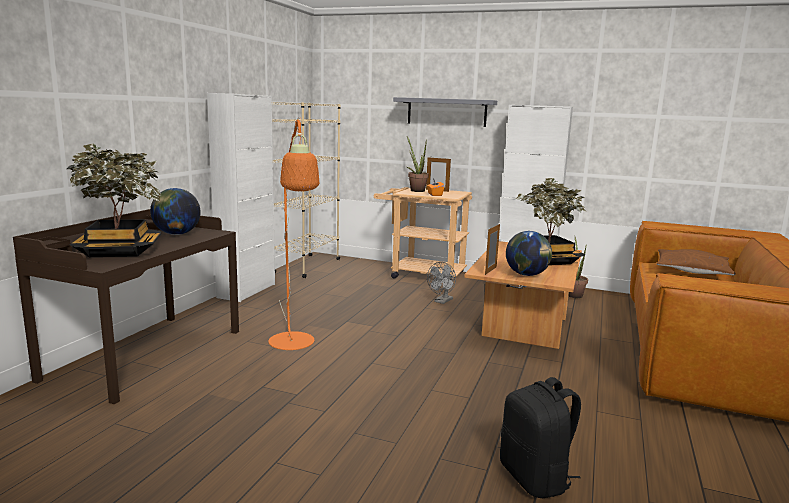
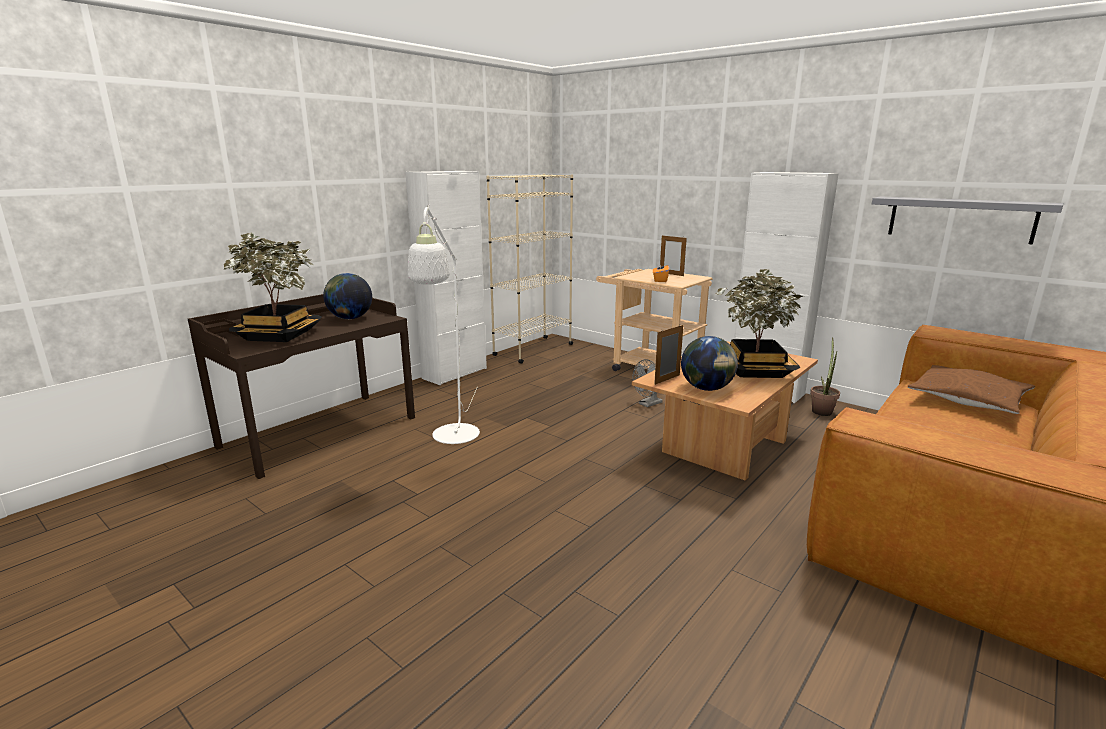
camera: 20 degrees right, 5 degrees up
(293, 345) = (454, 439): orange floor lamp -> white floor lamp
(415, 190) = (645, 273): potted plant -> none
(446, 112) = (687, 181): grey shelf -> grey shelf (960, 219)
(536, 478) = (589, 640): black backpack -> none

